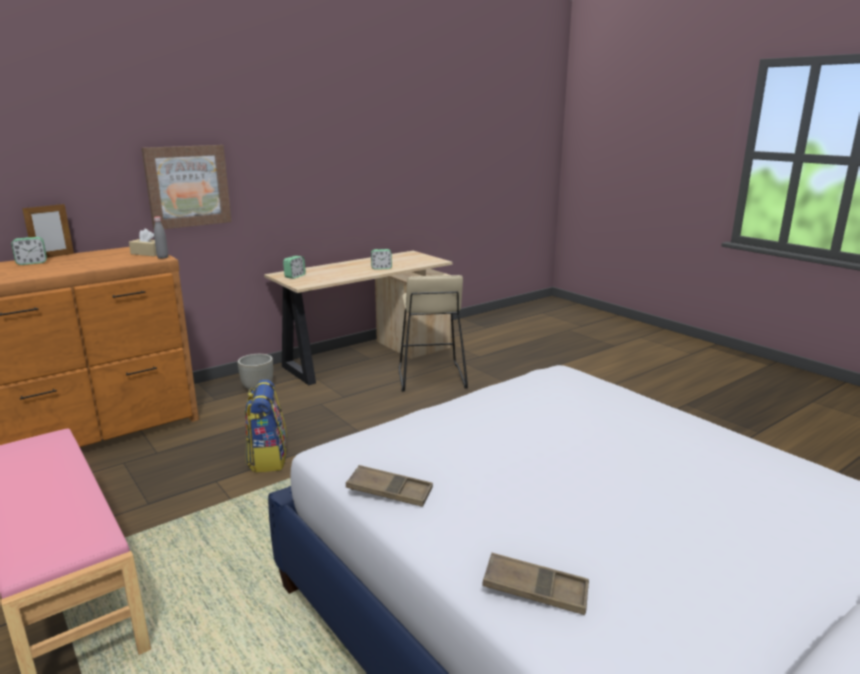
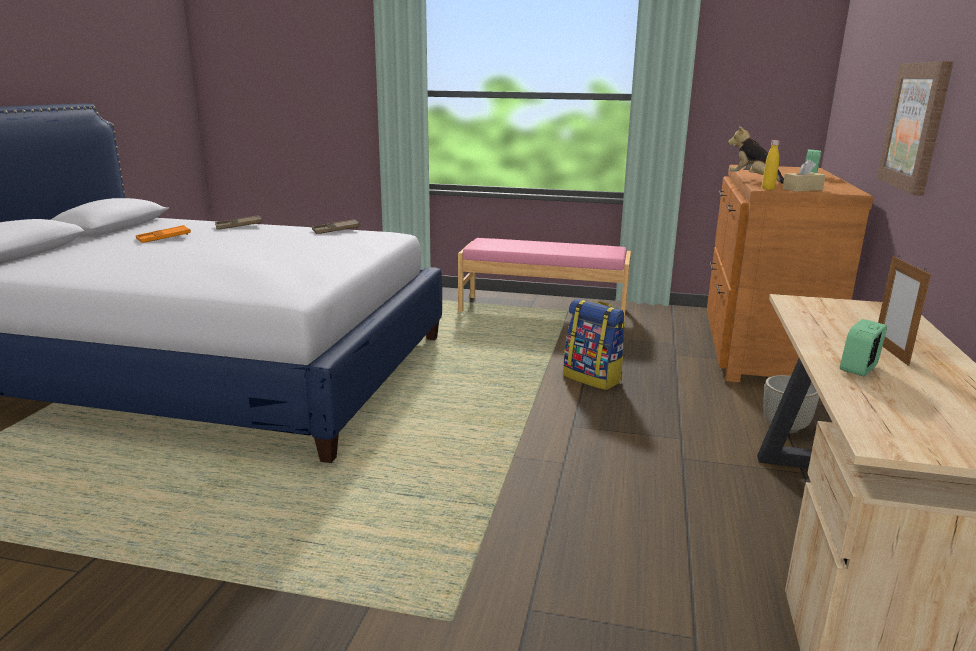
camera: 140 degrees right, 0 degrees up
(54, 256) = (835, 179): picture frame -> picture frame (891, 352)
(109, 266) = (754, 180): none -> plush toy
(163, 257) = (768, 189): grey bottle -> yellow bottle
(295, 276) = (862, 310): alarm clock -> none
(430, 377) = (660, 551): beige stool -> none
(697, 573) = (164, 238): none -> orange tray

